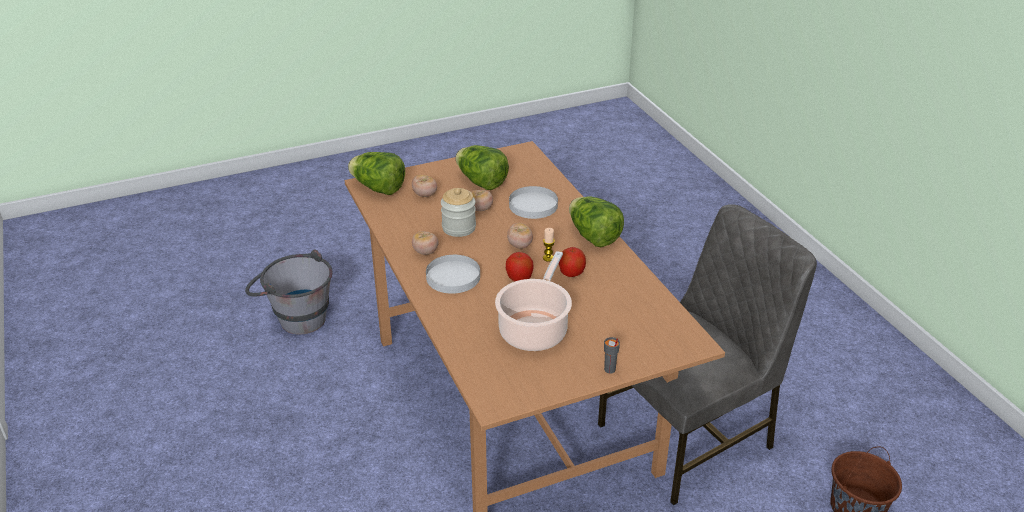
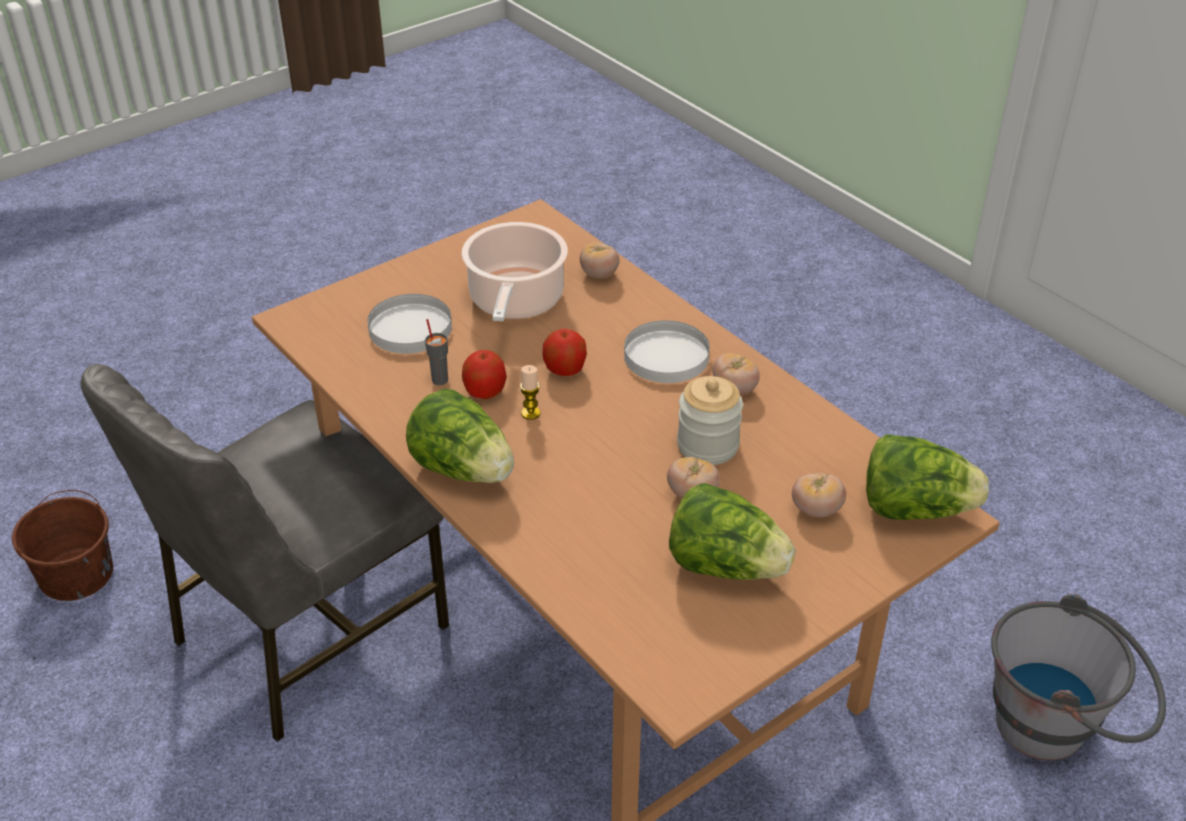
camera: 165 degrees right, 5 degrees up
(520, 245) = (586, 429): tomato -> tomato (599, 274)
(533, 205) = (595, 524): white plate -> white plate (409, 328)
(609, 370) = (405, 270): grey cup -> grey cup (440, 379)

